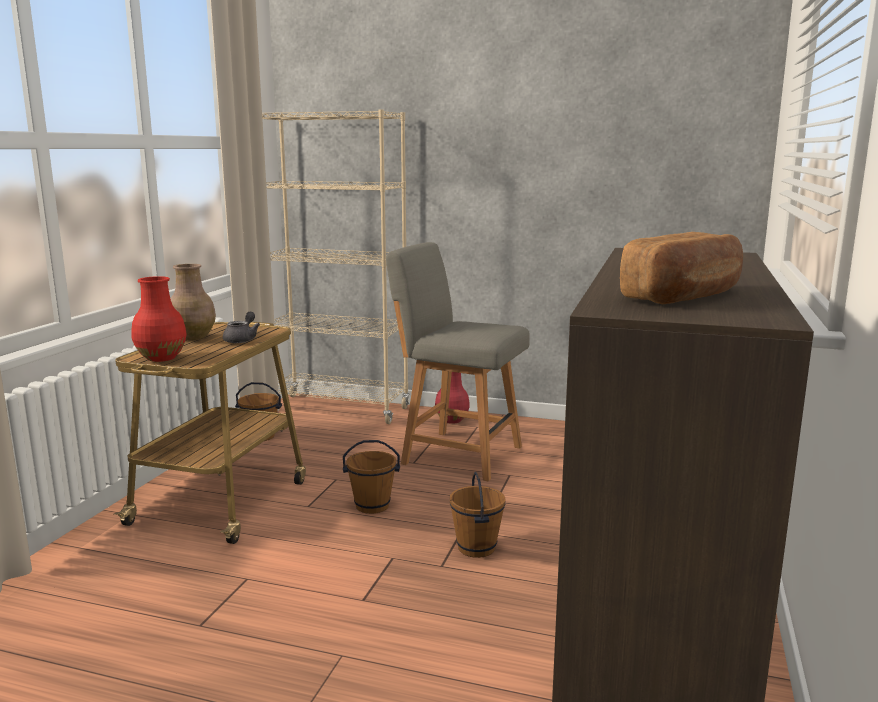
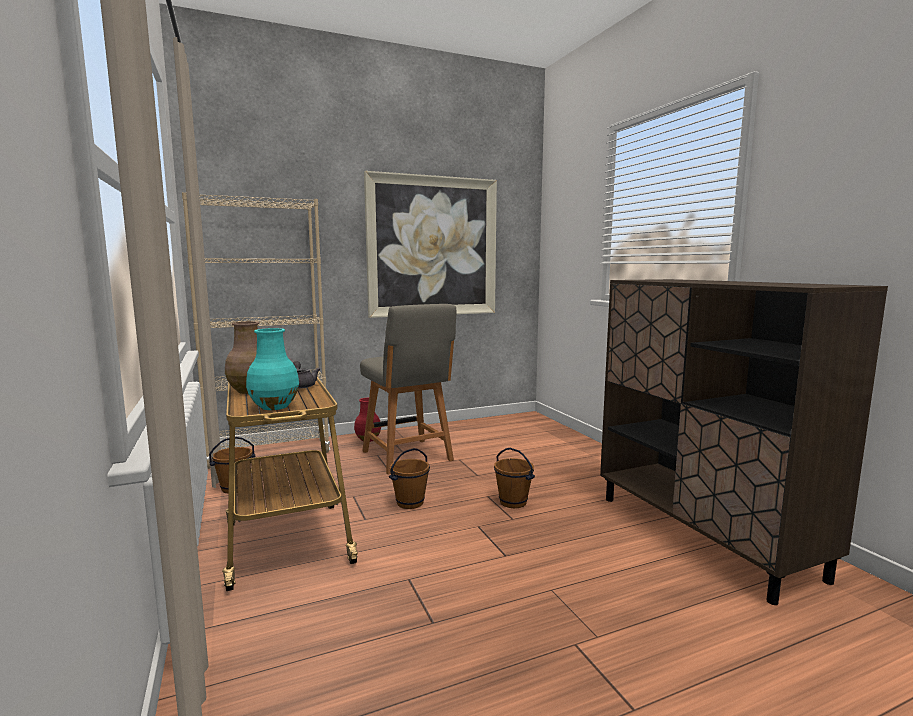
camera: 40 degrees left, 5 degrees down
(162, 358) = (275, 406): red vase -> turquoise vase
(458, 454) = (408, 457): grey chair -> grey chair turned 105 degrees counterclockwise
(572, 165) = (432, 247): none -> picture
(684, 296) = (782, 284): bread -> none

